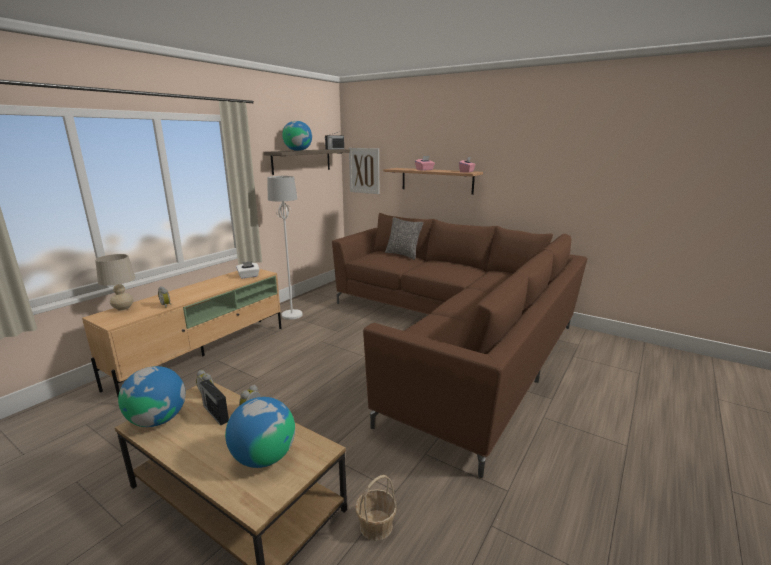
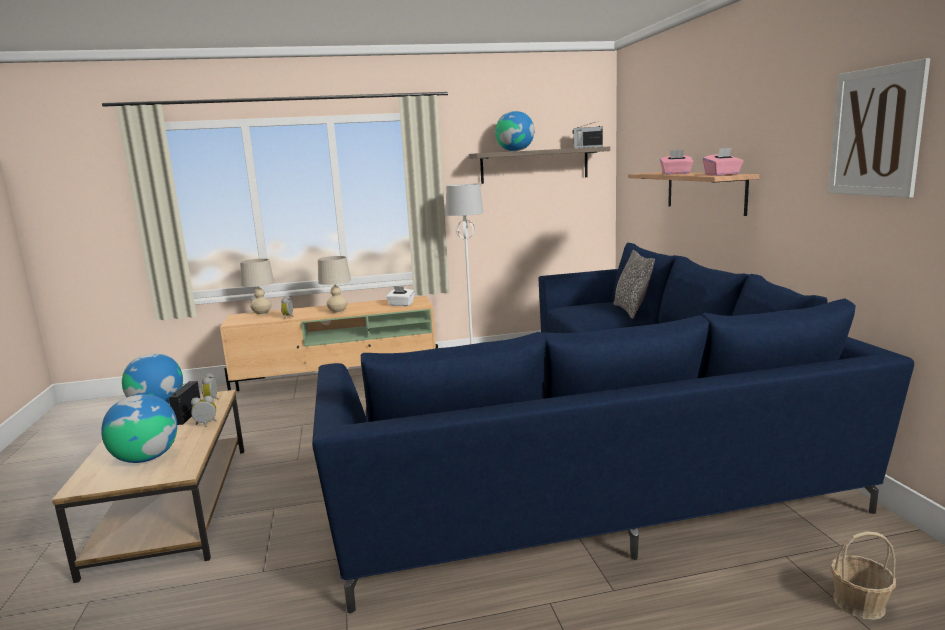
camera: 45 degrees right, 5 degrees down
(204, 291) = (338, 311): none -> beige table lamp
(364, 170) = (634, 178): picture -> picture (875, 132)
(375, 526) = (202, 586): basket -> basket (858, 603)
(454, 339) = (617, 455): brown sofa -> blue sofa

